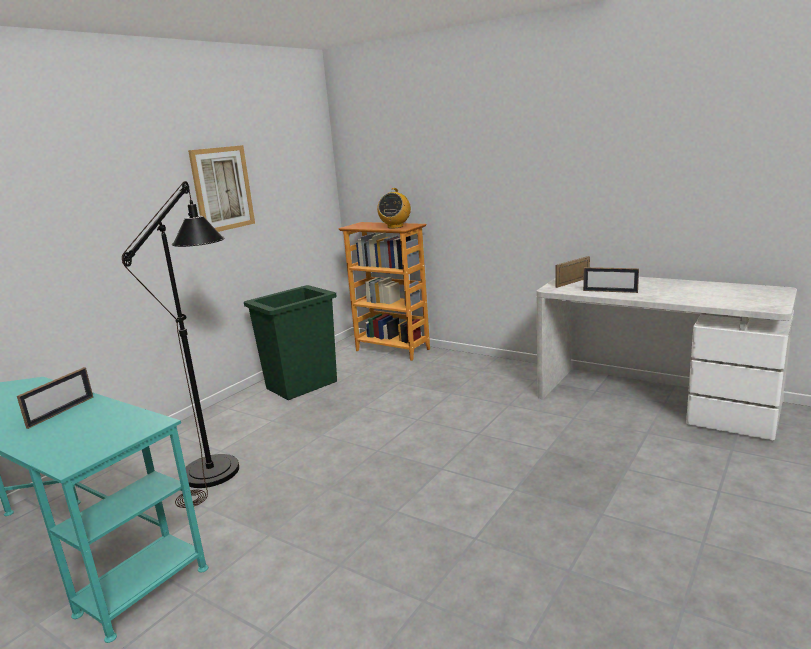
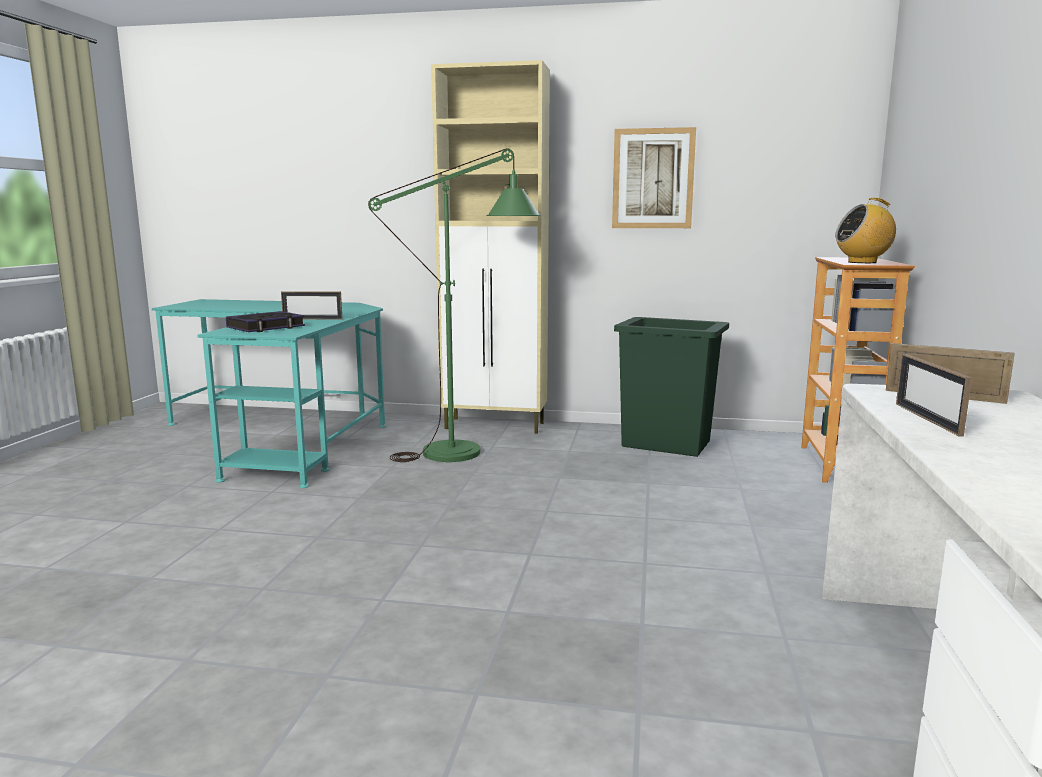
camera: 65 degrees right, 5 degrees down
(80, 437) = (266, 327): none -> book
(169, 441) = (496, 426): none -> beige cabinet
(218, 463) = (468, 451): black floor lamp -> green floor lamp

